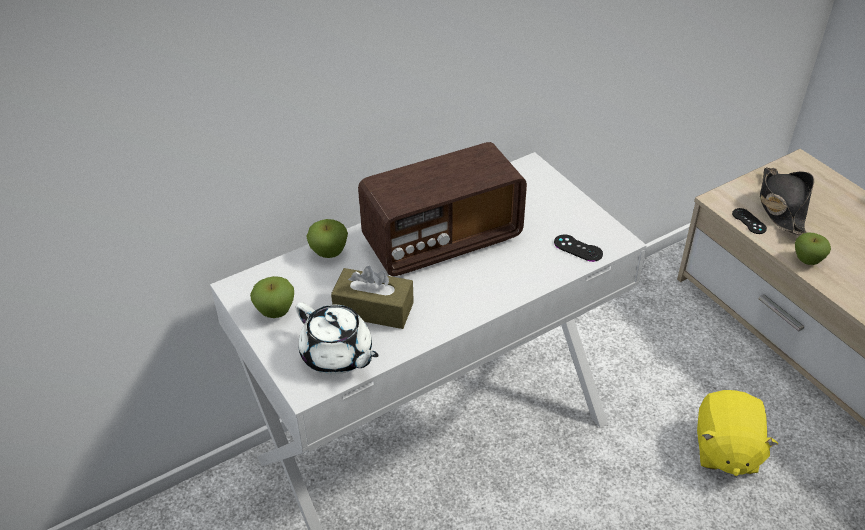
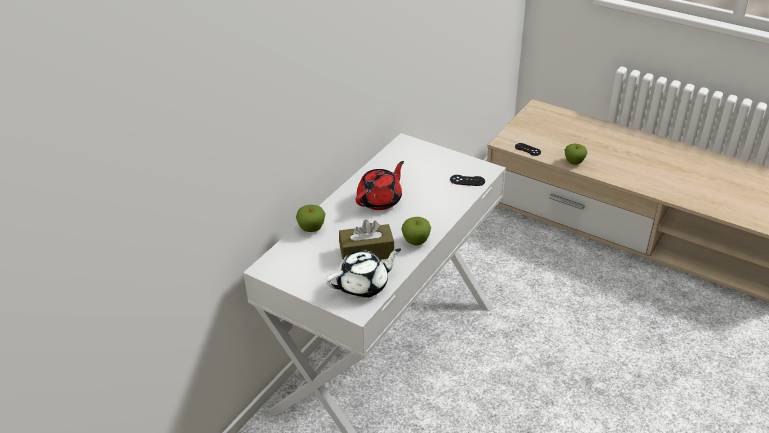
camera: 25 degrees left, 5 degrees down
(275, 311) = (302, 274): apple -> apple (416, 242)
(337, 355) = (364, 285): white teapot -> white teapot turned 45 degrees counterclockwise
(442, 240) = (380, 200): radio -> red teapot
(725, 450) = (569, 297): yellow plush toy -> none
(781, 206) = (541, 135): black hat -> none

